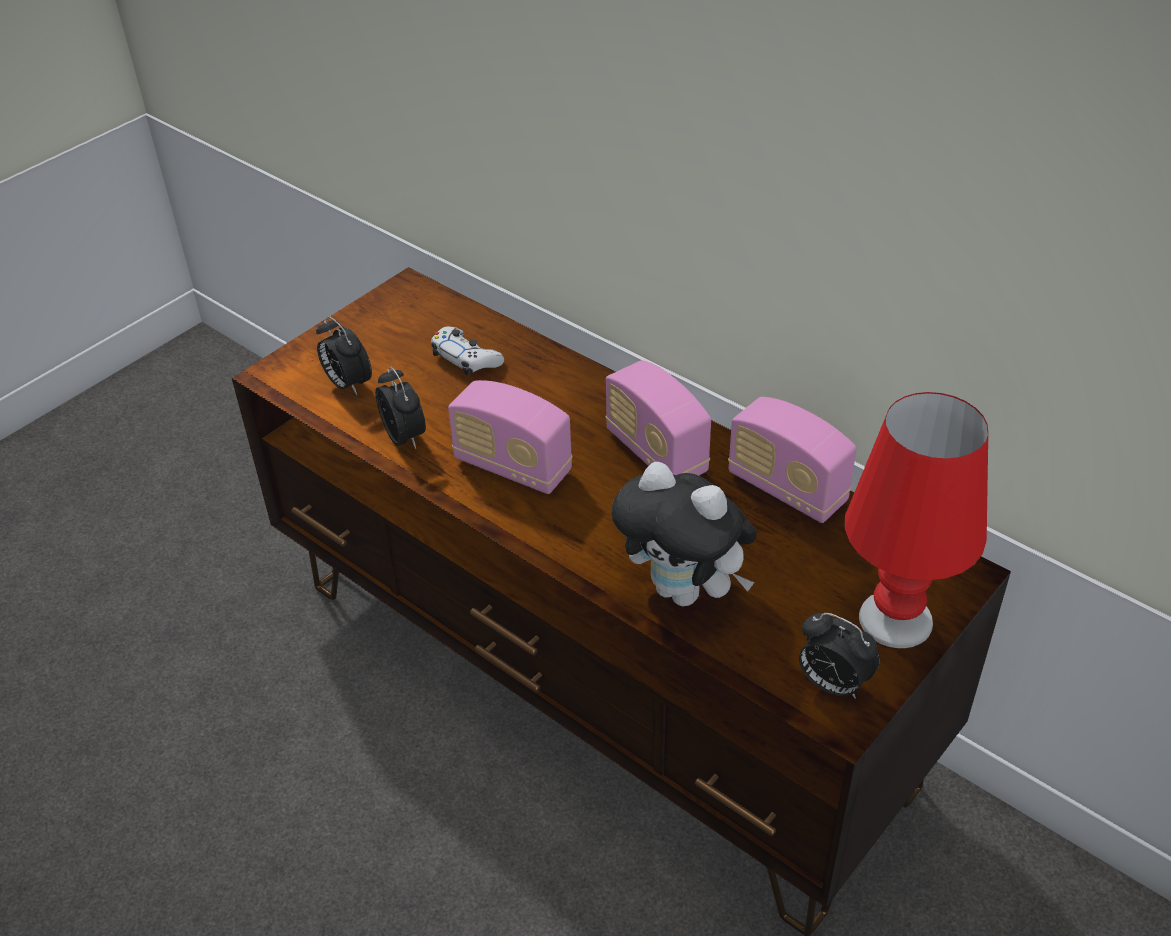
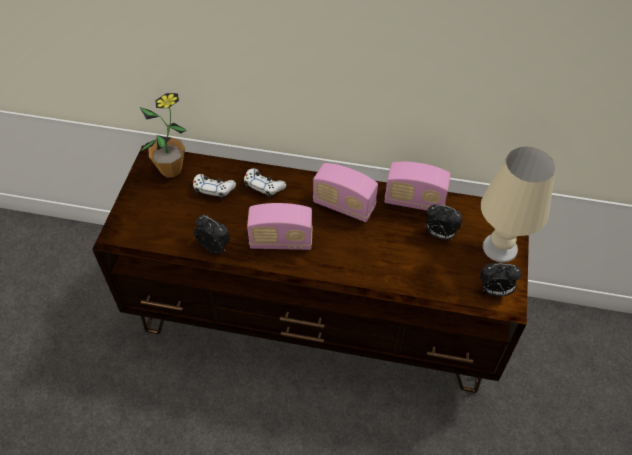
camera: 30 degrees left, 10 degrees up
(347, 384) = (161, 228): alarm clock -> alarm clock (440, 234)
(424, 312) = (171, 169): none -> potted plant
(546, 380) = (264, 186): none -> white game controller
(685, 591) = (405, 273): plush toy -> none
(896, 619) = (500, 247): red table lamp -> beige table lamp

